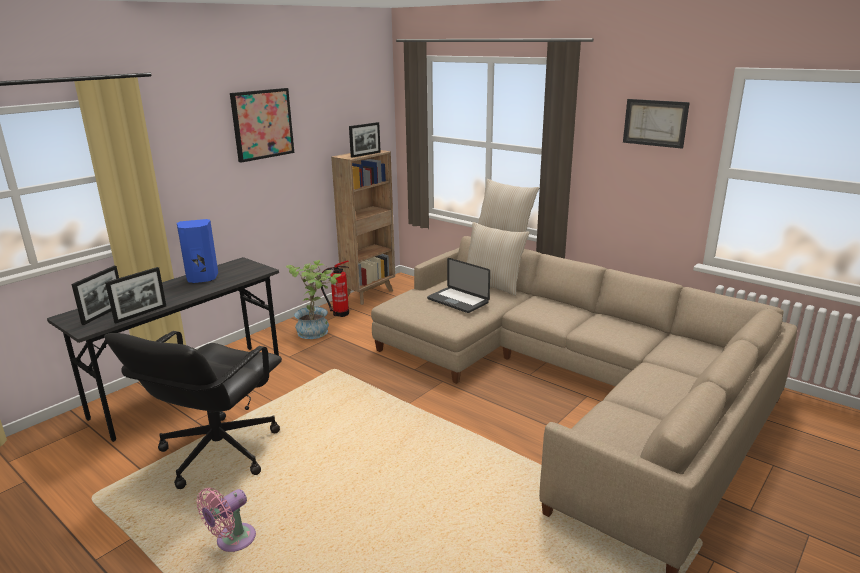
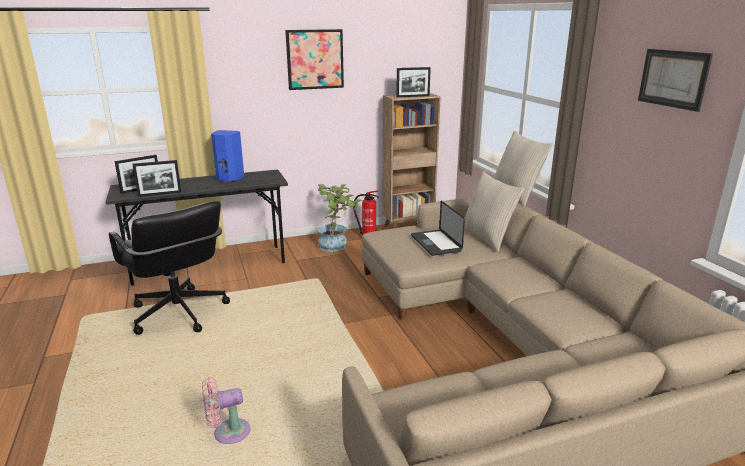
camera: 30 degrees right, 0 degrees up
(217, 452) = (178, 313): black office chair -> black office chair turned 90 degrees counterclockwise
(232, 541) = (120, 378): pink fan -> pink fan (228, 433)

